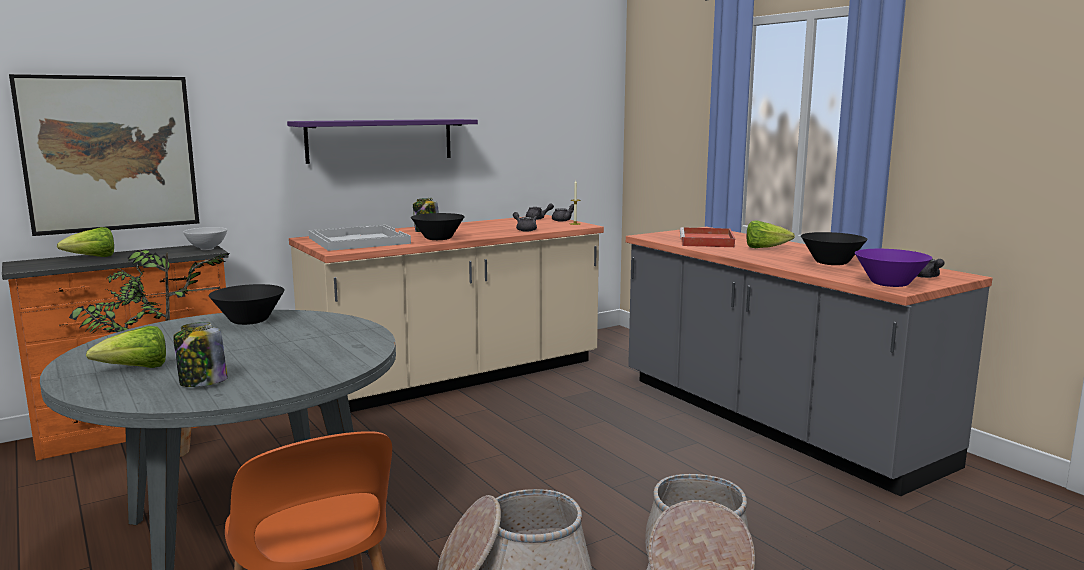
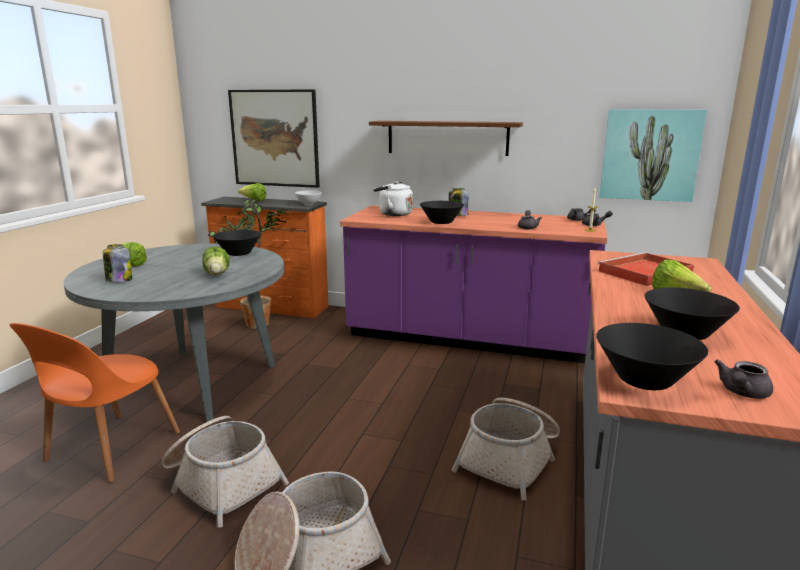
camera: 50 degrees right, 5 degrees up
(312, 341) = (217, 274): none -> lettuce
(357, 240) = (393, 214): white tray -> white kettle
(380, 140) = (447, 138): purple shelf -> brown shelf
(456, 377) = (468, 338): beige counter -> purple counter
(573, 148) = (650, 155): none -> picture
(672, 440) = (510, 459): none -> basket
(890, 284) = (645, 380): purple bowl -> black bowl

